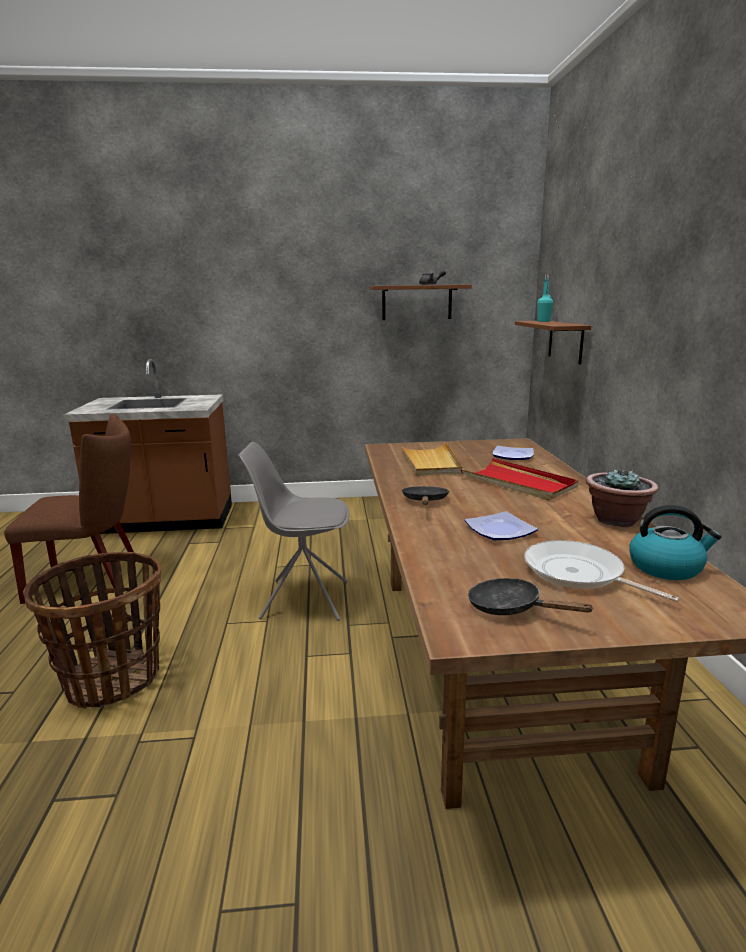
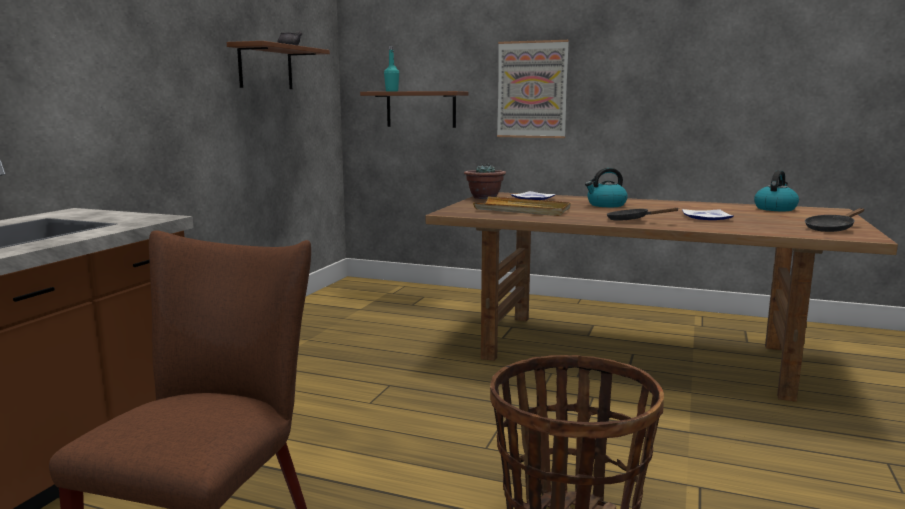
camera: 65 degrees left, 5 degrees down
(303, 599) = (471, 400): grey chair -> none
(518, 483) = (606, 205): red tray -> kettle
(578, 574) = (783, 217): frying pan -> none
(616, 520) = (698, 204): potted plant -> potted plant (484, 197)
(629, 328) = (532, 90): none -> picture

